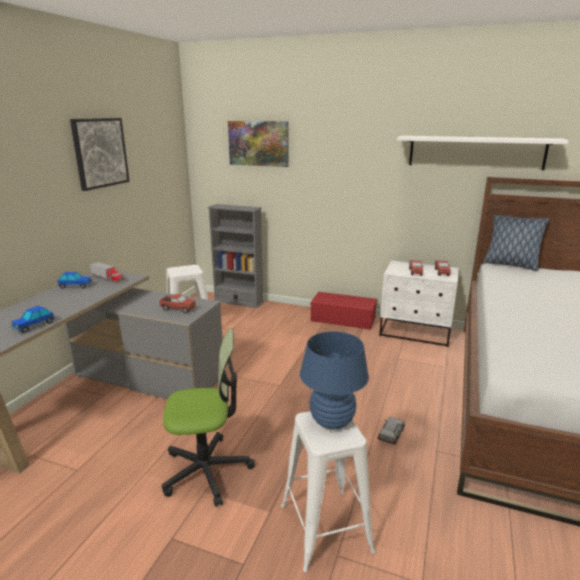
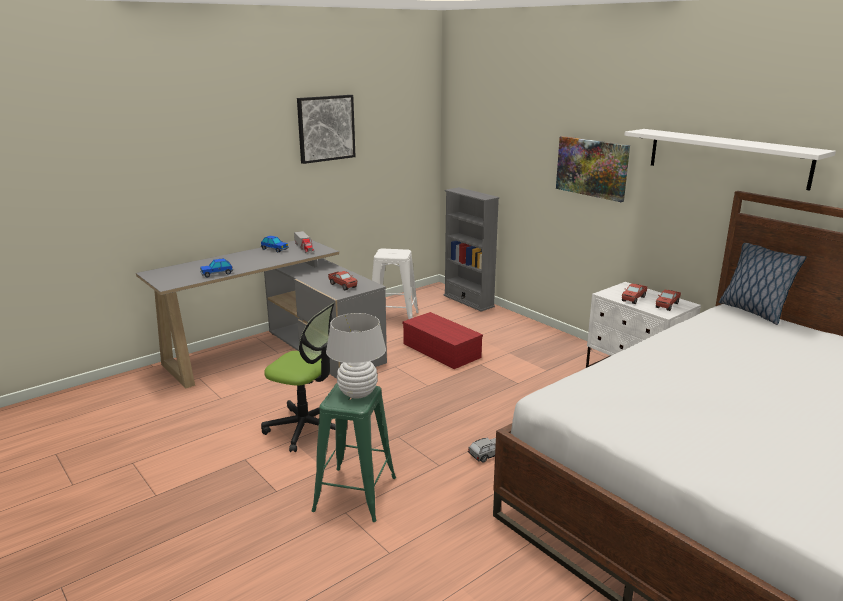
camera: 30 degrees right, 0 degrees up
(258, 143) = (503, 124): picture -> picture (592, 167)
(325, 527) = (355, 493): white stool -> green stool
(332, 421) = (357, 393): blue table lamp -> white table lamp
(344, 319) = (565, 343): red storage box -> red storage box (443, 351)

